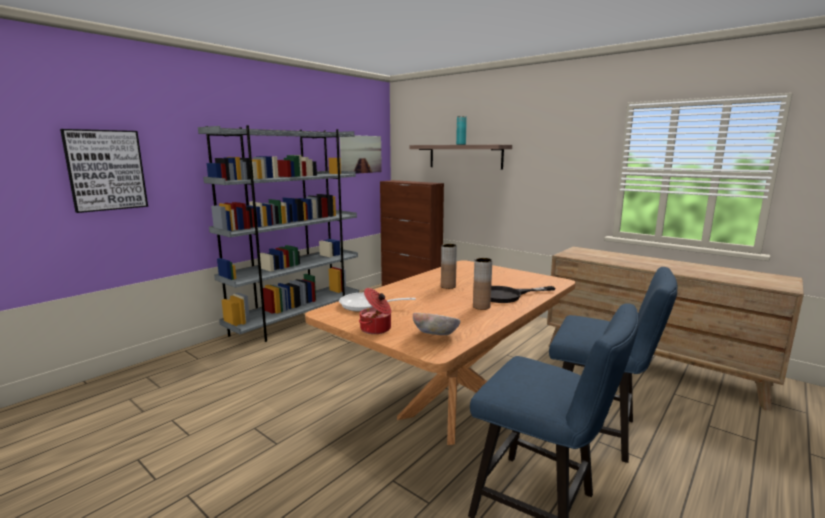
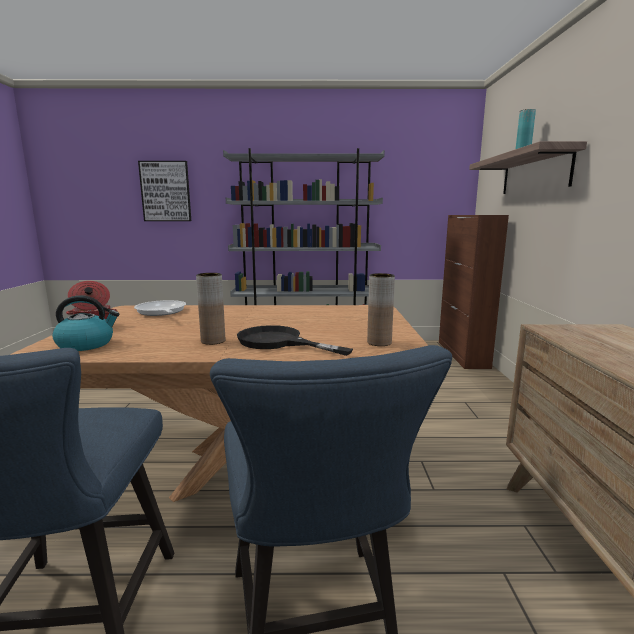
camera: 50 degrees right, 0 degrees up
(361, 154) = (425, 182): picture -> none
(435, 336) = (86, 344): bowl -> kettle
(448, 286) = (269, 319): brown vase -> brown vase (379, 342)

